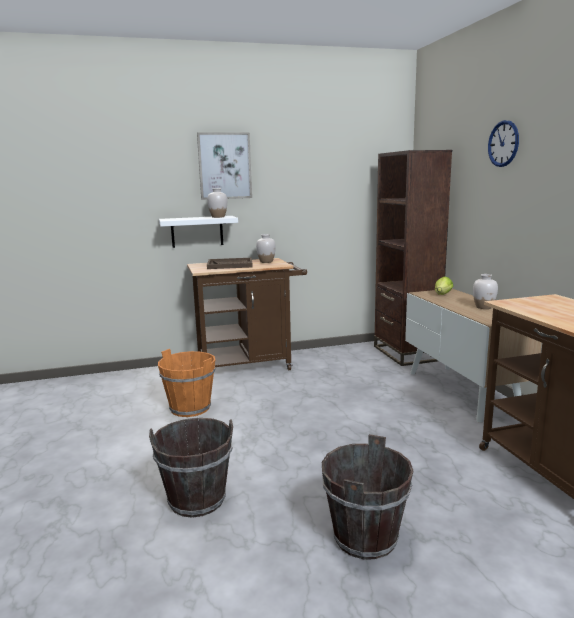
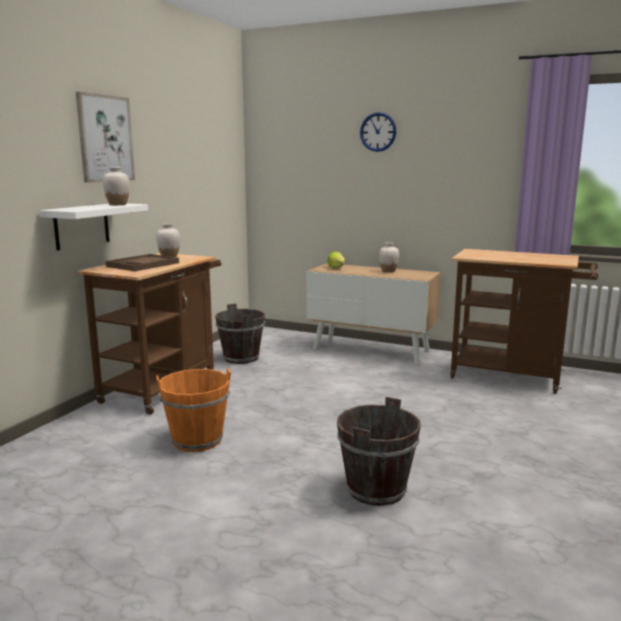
camera: 50 degrees left, 0 degrees up
(365, 538) = (504, 448): brown bucket -> brown bucket (241, 358)
(405, 353) = (278, 336): brown bookcase -> none

